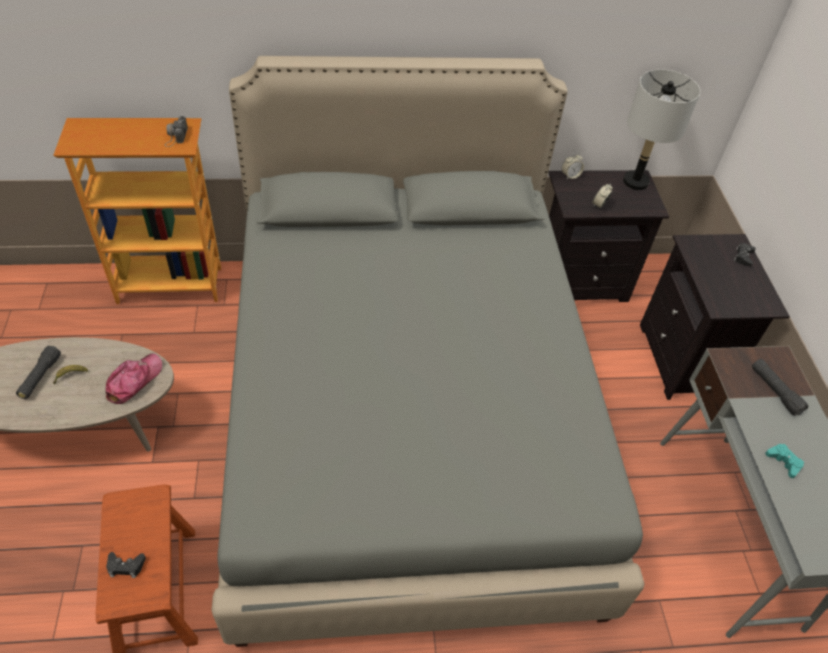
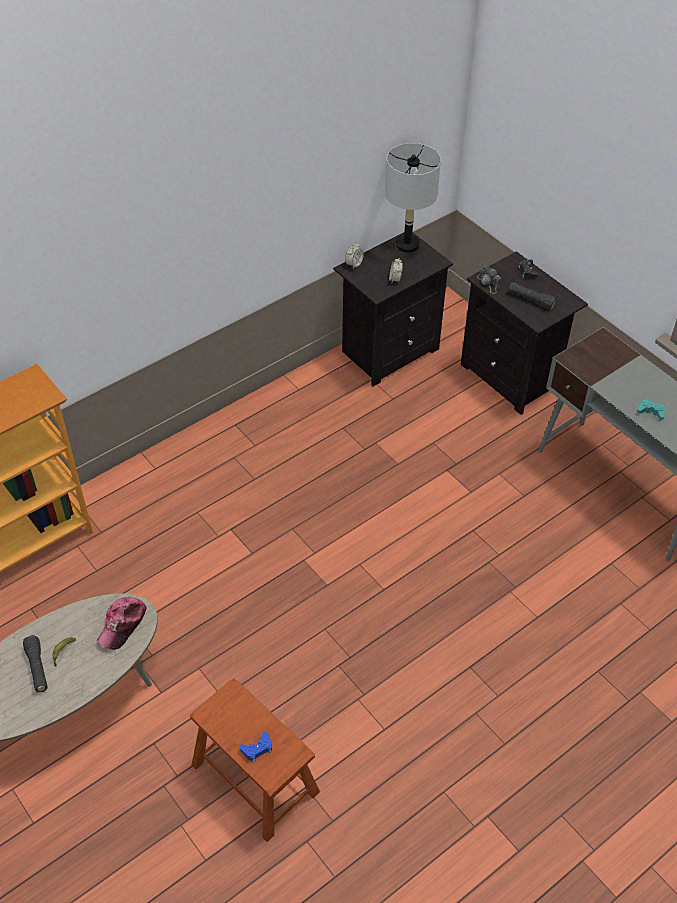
camera: 30 degrees left, 0 degrees up
(125, 566) = (257, 749): black game controller -> blue game controller
(134, 381) = (122, 625): cap -> cap turned 150 degrees counterclockwise
(176, 136) = (33, 390): camera -> camera (488, 283)
(405, 415) = (336, 537): grey bed -> none
(774, 391) = (615, 365): black flashlight -> black flashlight (531, 300)

